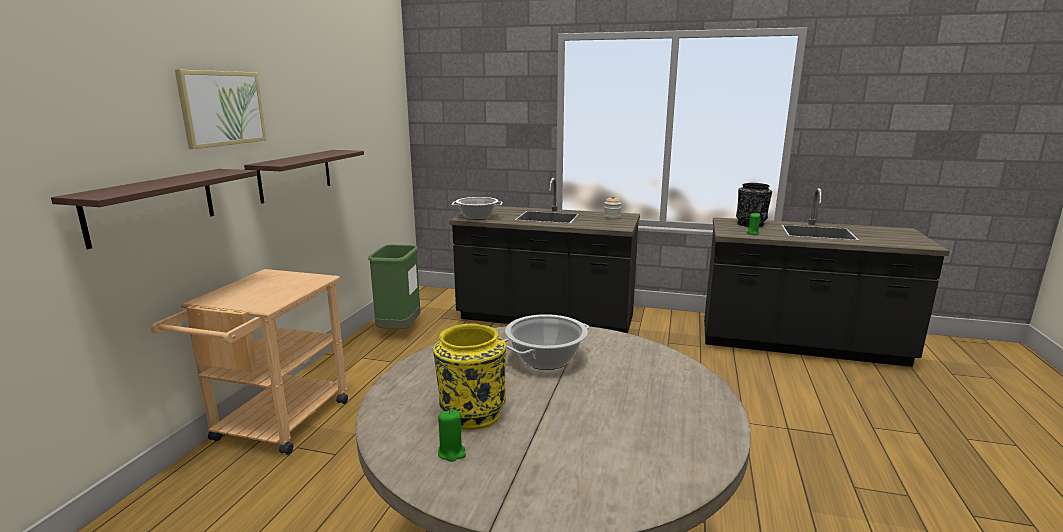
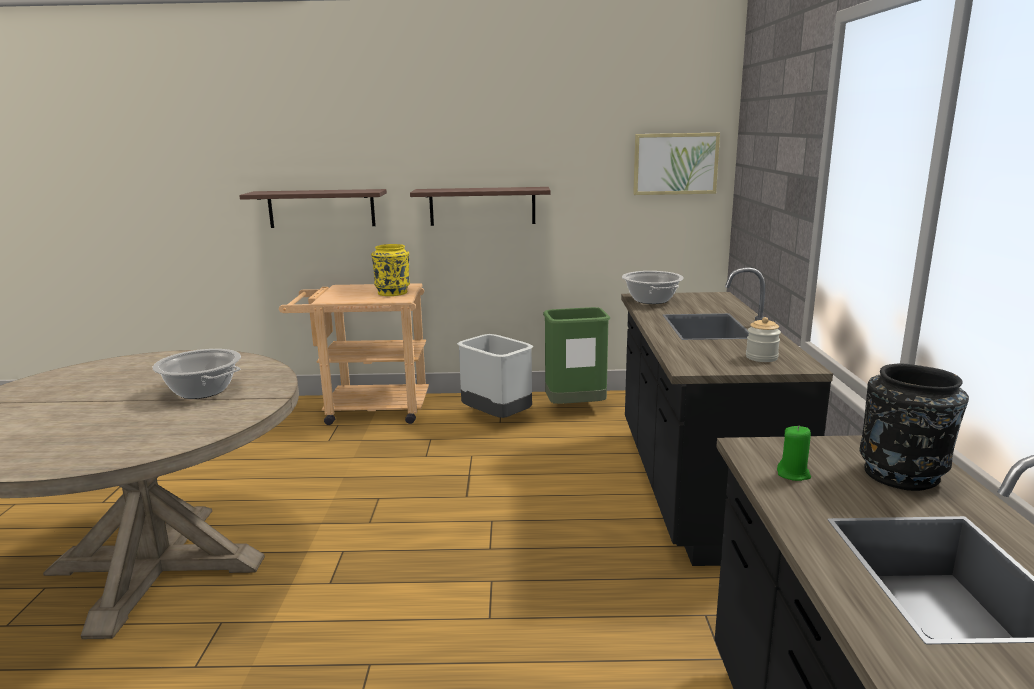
camera: 75 degrees right, 0 degrees up
(222, 108) = (397, 139): picture -> picture (675, 164)
(382, 361) = (497, 418): none -> grey trash can
(452, 453) = (58, 383): green candle -> none
(472, 414) = (111, 380): yellow vase -> yellow vase (393, 292)

